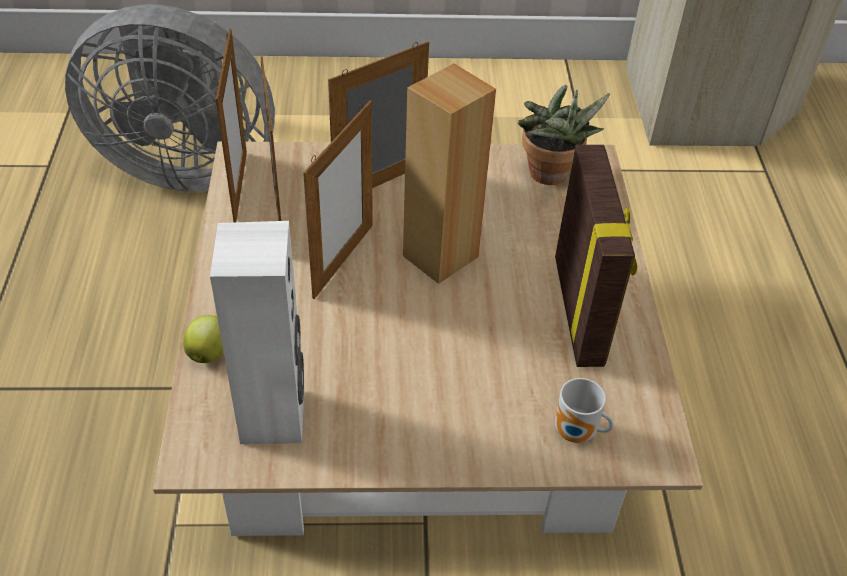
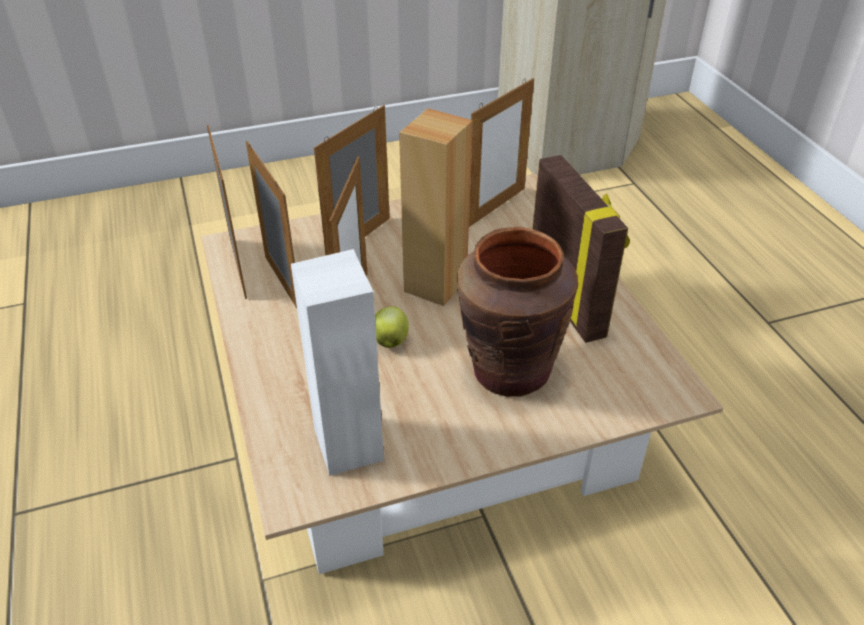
camera: 15 degrees left, 5 degrees down
(186, 165) = (156, 276): grey fan -> none
(209, 352) = (268, 407): apple -> apple (390, 340)
(478, 377) = (509, 370): none -> brown vase
(550, 177) = (496, 207): potted plant -> picture frame
(576, 434) = (609, 394): mug -> none

